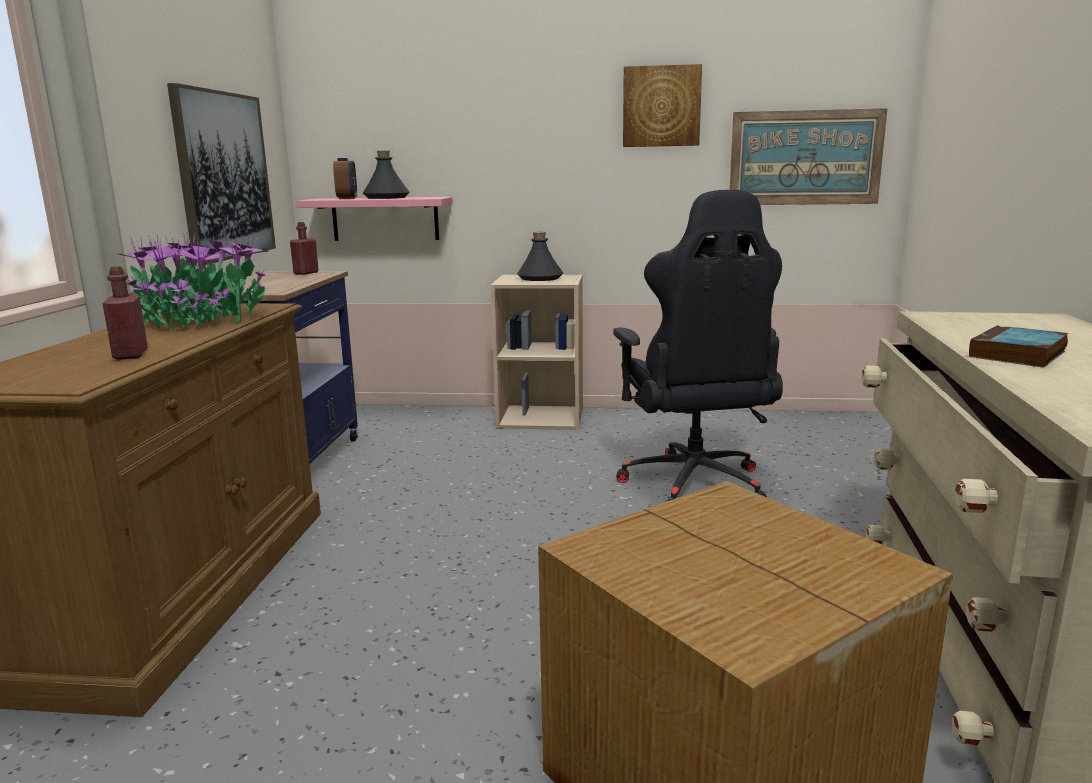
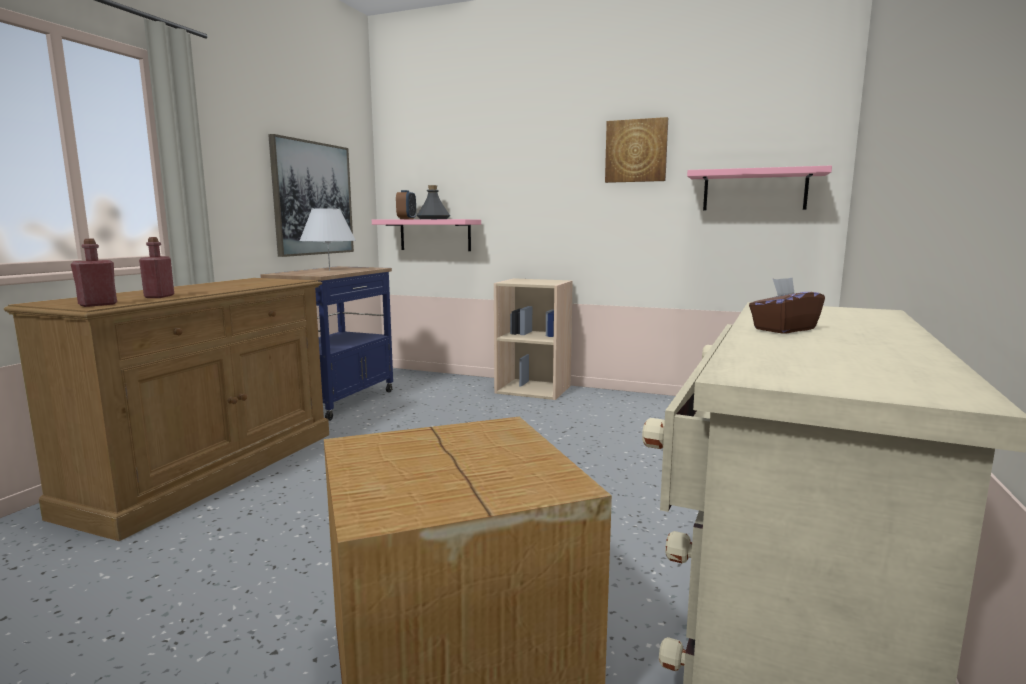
camera: 15 degrees right, 5 degrees down
(200, 321) = (238, 285): potted plant -> none
(269, 281) = (329, 270): none -> white table lamp
(306, 273) = (362, 267): red bottle -> red bottle (98, 305)
(540, 278) = (536, 281): grey bottle -> none
(692, 483) = (615, 445): black office chair -> none
(805, 158) = (754, 190): picture -> pink shelf
(1017, 354) = (783, 329): book -> brown tissue box

